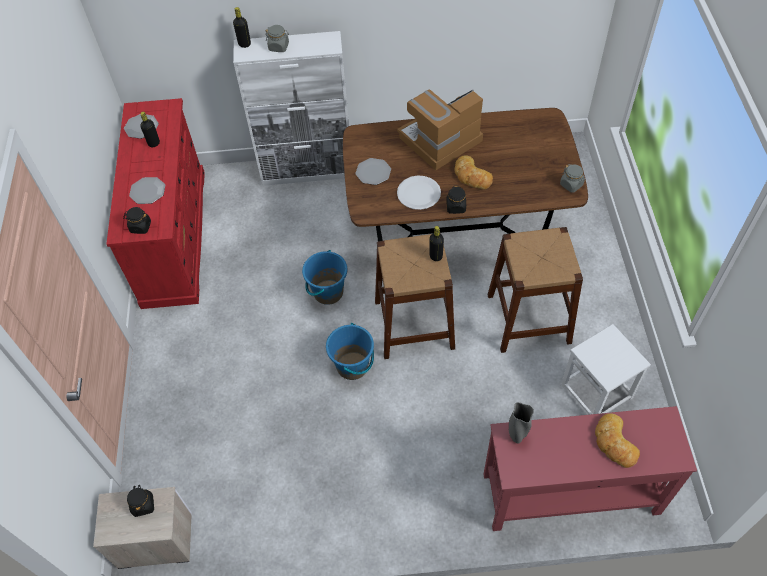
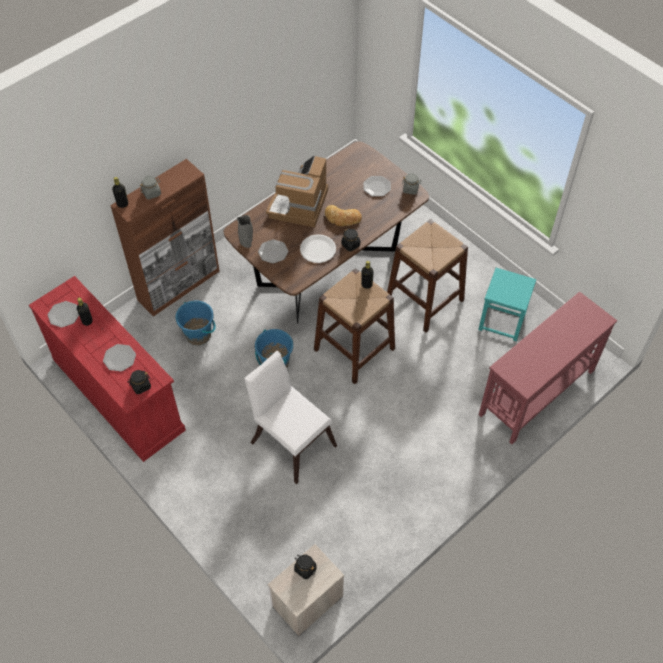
camera: 40 degrees left, 0 degrees up
(278, 373) = (290, 440): none -> white chair
(308, 171) = (179, 285): white cabinet -> brown cabinet
(353, 366) = (337, 402): blue bucket -> blue bucket (198, 335)
(517, 435) = (509, 363): grey vase -> grey vase (246, 243)
(536, 164) = (377, 187): none -> plate
(597, 391) = (502, 320): white stool -> turquoise stool
(614, 443) = (564, 333): bread -> none

